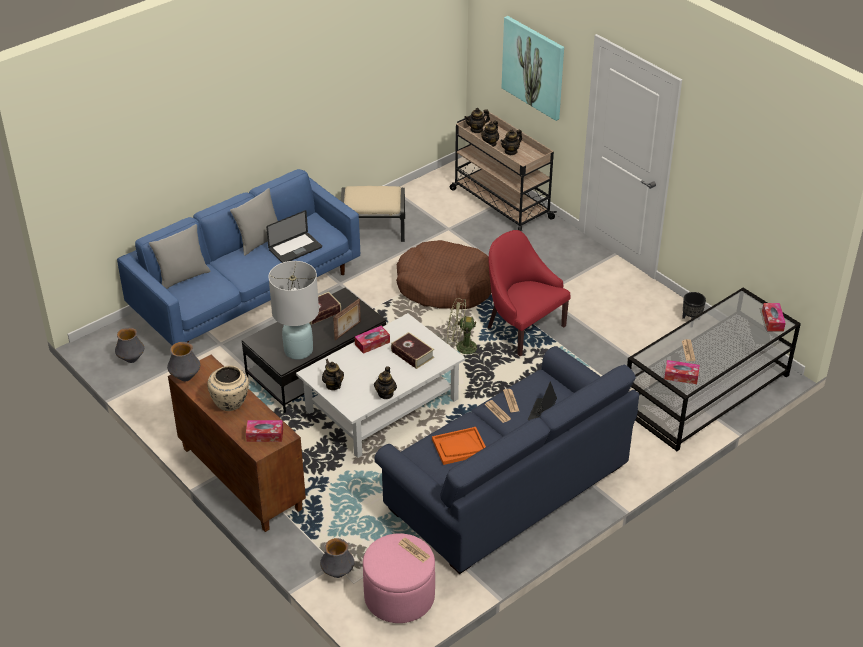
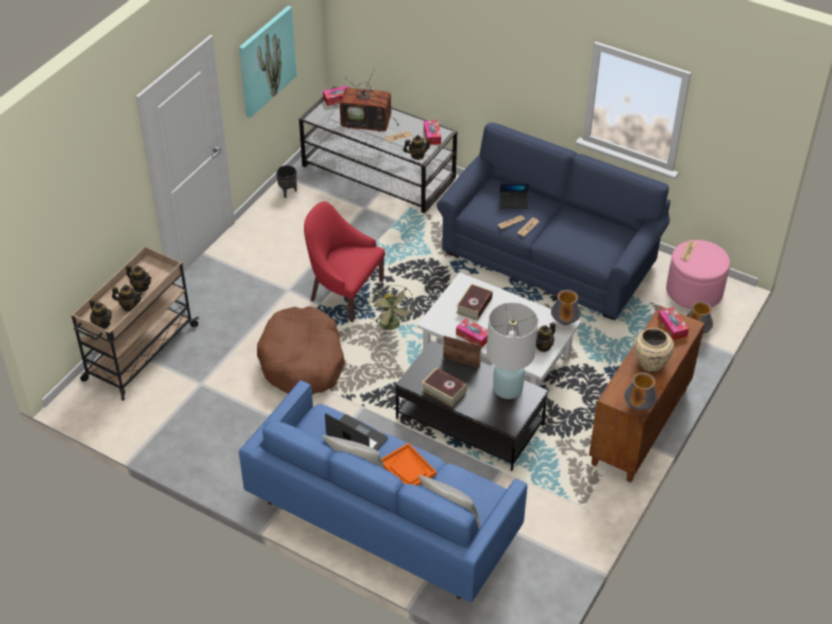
camera: 110 degrees left, 5 degrees up
(131, 359) = (535, 581): vase -> vase (564, 322)
(374, 229) = (223, 446): beige ottoman -> none
(385, 394) = (534, 309): teapot -> teapot (417, 156)
(459, 447) = (581, 239): orange tray -> orange tray (408, 468)
(522, 328) = (344, 292): red armchair -> red armchair turned 90 degrees clockwise
(534, 67) = (91, 210): picture -> picture (266, 61)
(721, 334) = (368, 123): none -> television

